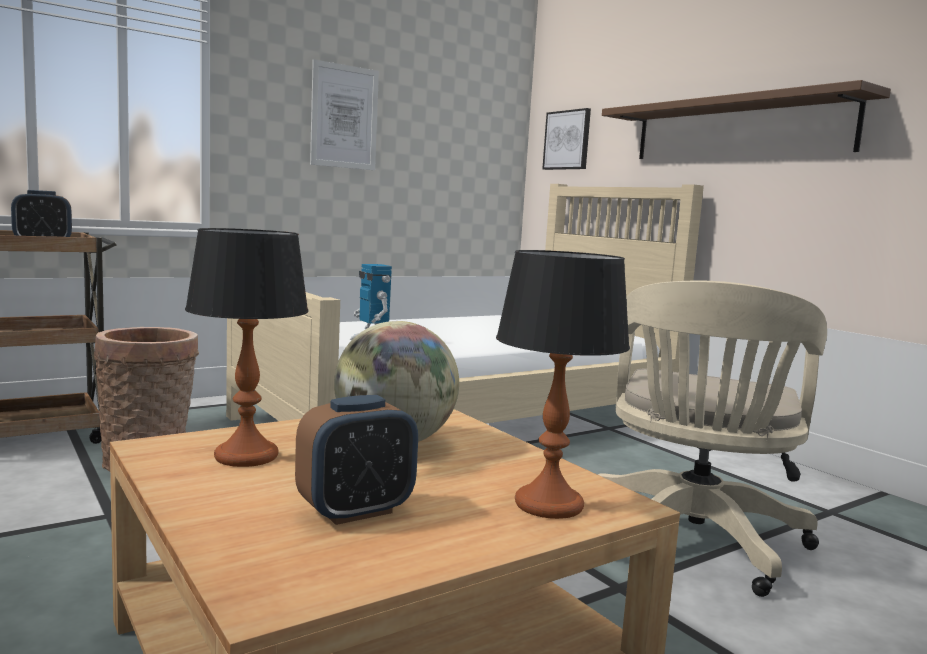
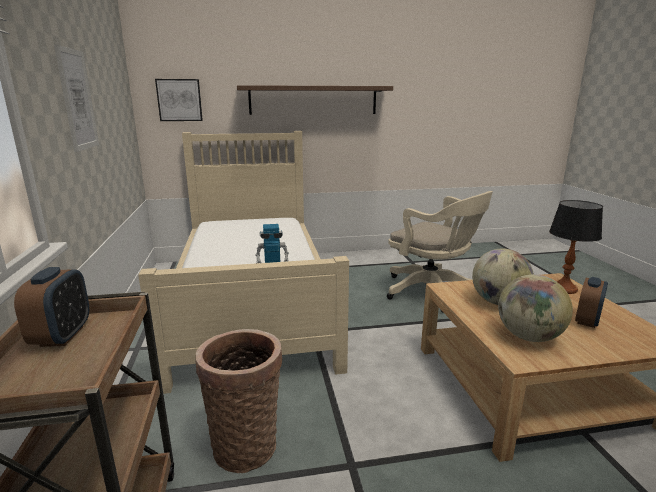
camera: 65 degrees left, 10 degrees up
(246, 456) = (528, 337): table lamp -> globe
(355, 511) = (587, 321): alarm clock -> alarm clock turned 45 degrees clockwise

